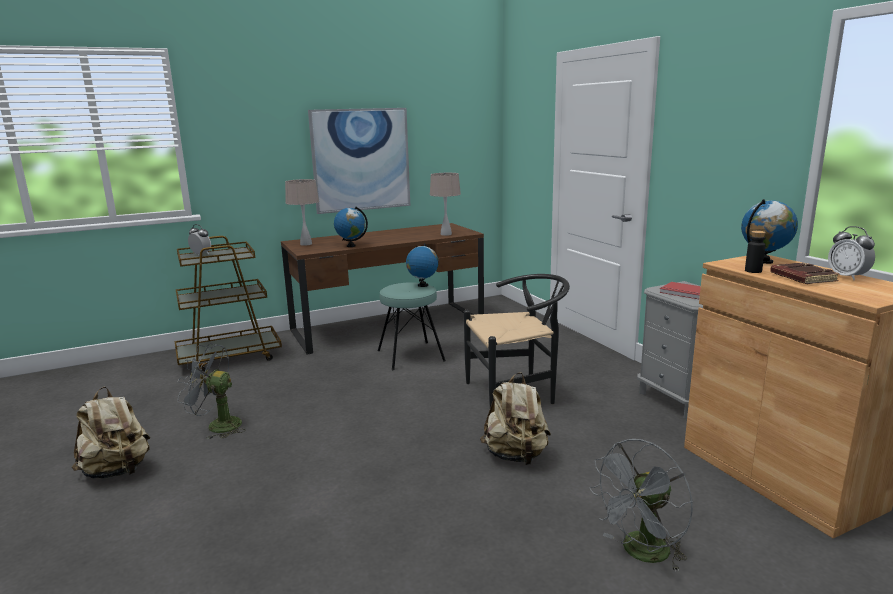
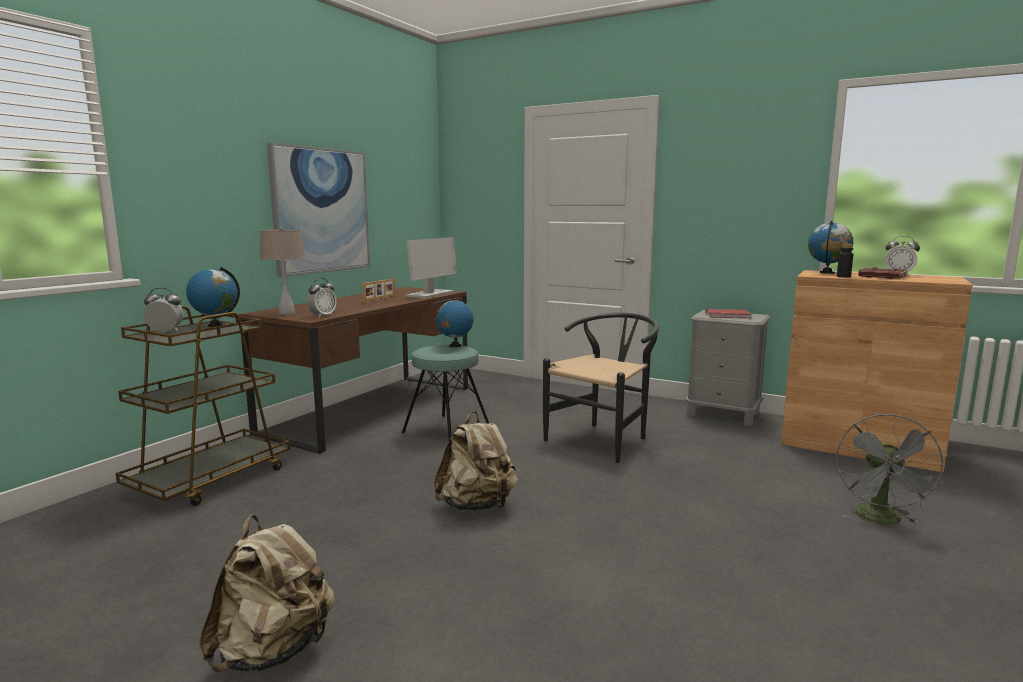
camera: 35 degrees left, 5 degrees down
(217, 426) = (333, 553): grey fan -> none
(318, 250) = (322, 316): none -> alarm clock
(351, 246) = (353, 310): globe -> globe (215, 325)
(396, 236) = (380, 299): none -> picture frame
(446, 234) = (430, 294): beige table lamp -> monitor
(516, 456) = (687, 484): beige backpack -> beige backpack (477, 506)

